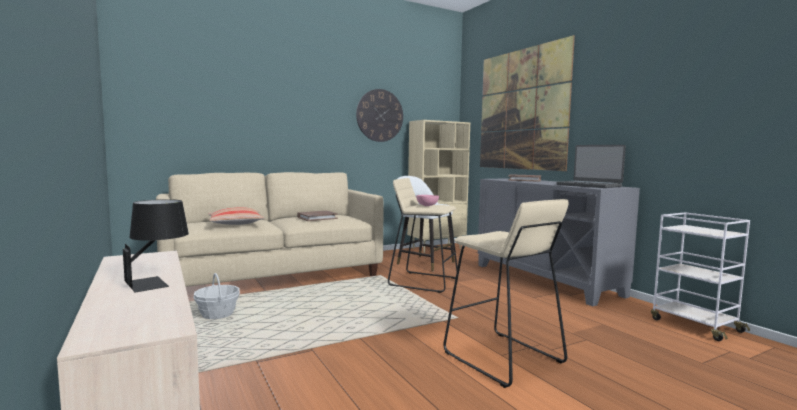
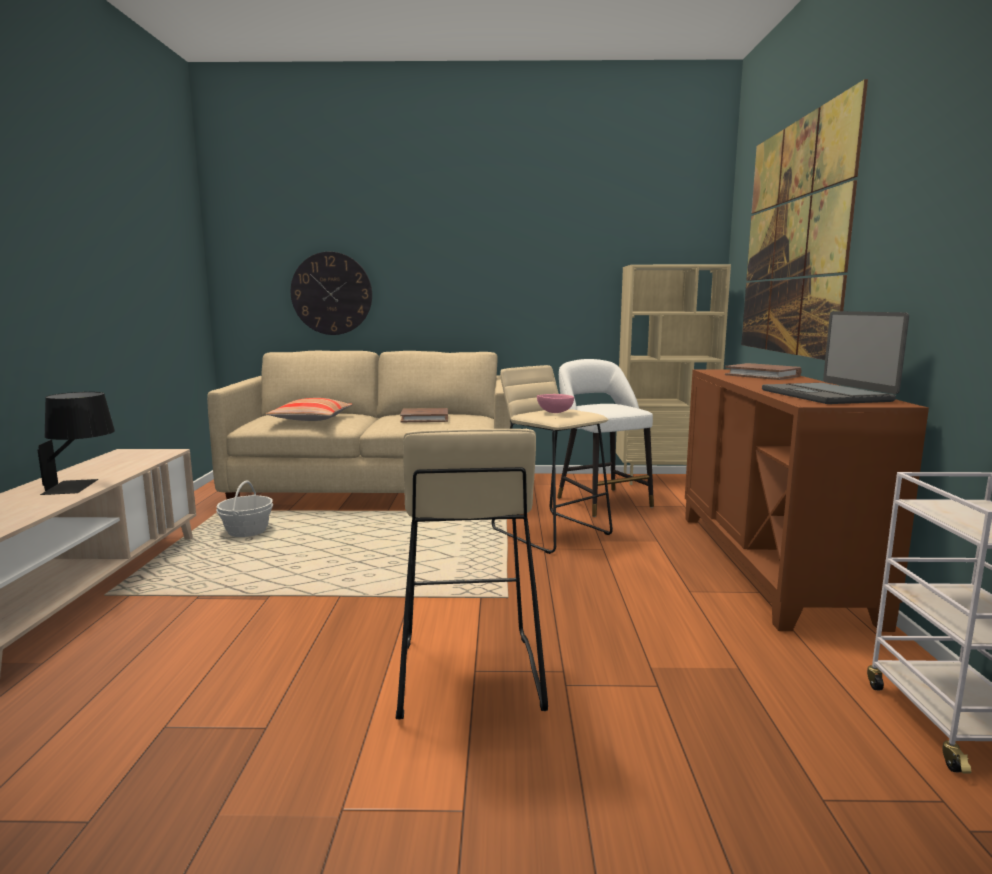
camera: 30 degrees right, 5 degrees up
(380, 115) = (569, 260): wall clock -> wall clock (331, 293)
(545, 279) = (770, 564): grey cabinet -> brown cabinet

